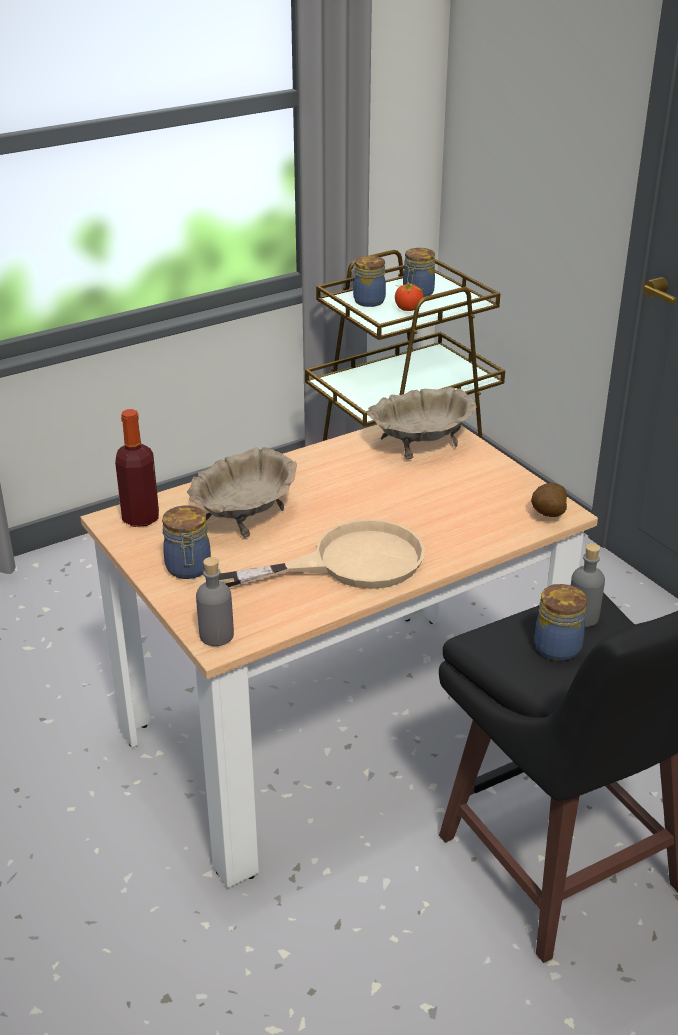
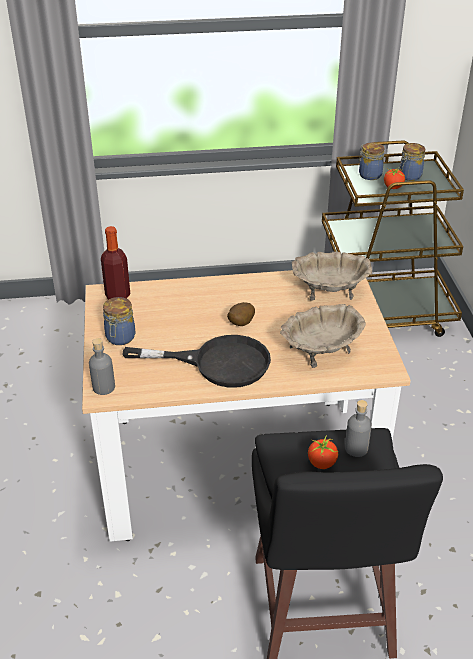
camera: 25 degrees right, 5 degrees up
(244, 515) = (179, 311): beige bowl -> beige bowl (321, 350)
(348, 563) = (217, 363): beige frying pan -> black frying pan
(547, 516) = (374, 368): potato -> potato (240, 324)
(556, 646) = (322, 463): jar -> tomato

